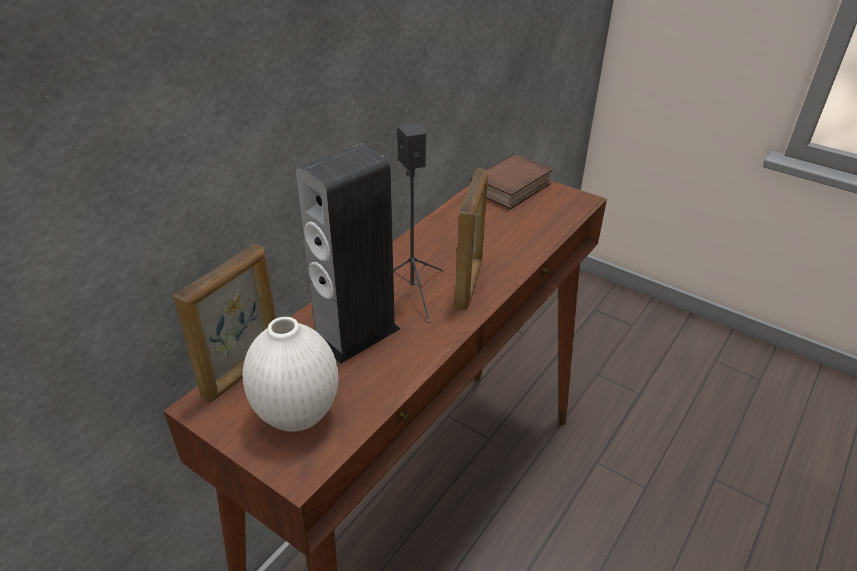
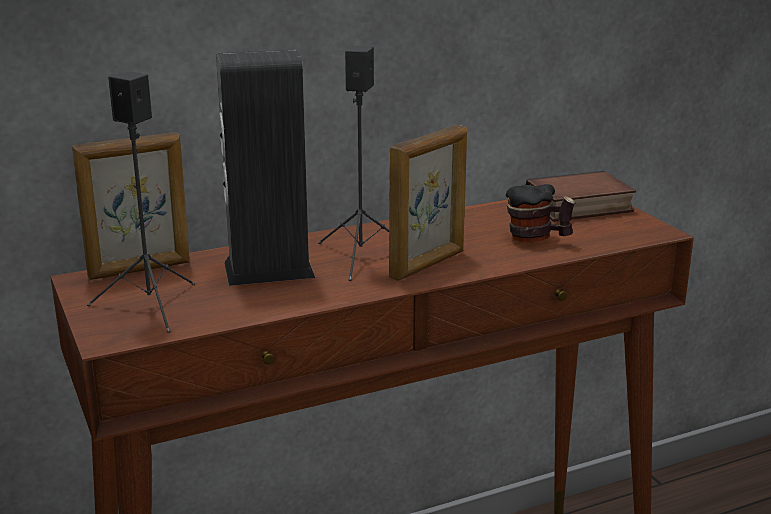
camera: 30 degrees right, 15 degrees down
(298, 415) = (151, 306): white vase -> black speaker
(516, 232) = (536, 239): none -> mug

